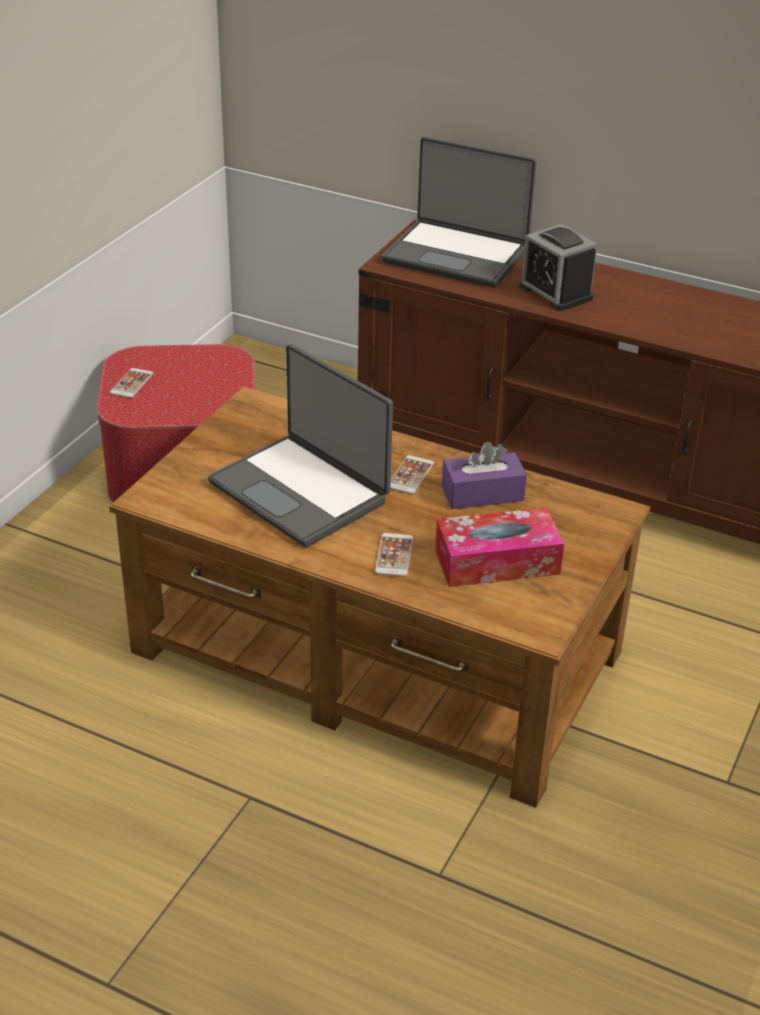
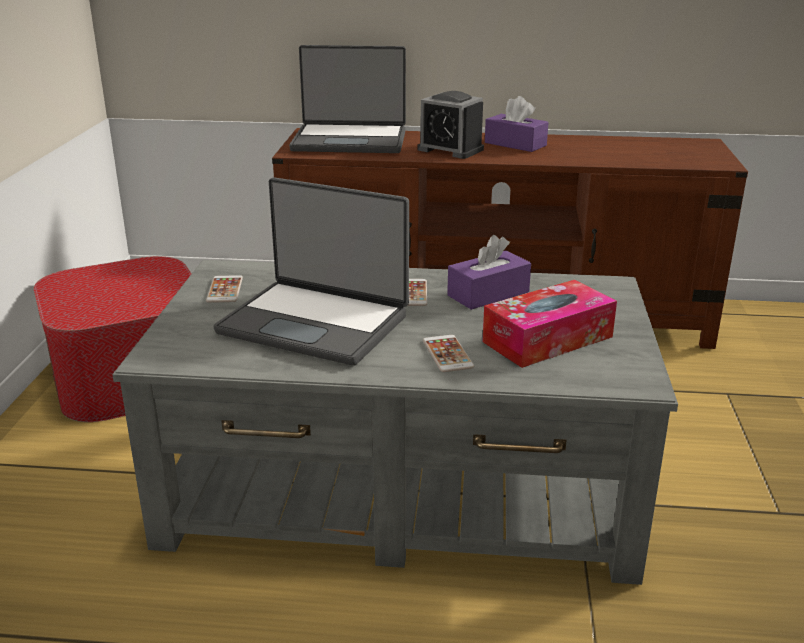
camera: 20 degrees left, 10 degrees down
(131, 383) = (70, 297): phone -> phone (225, 290)
(378, 654) = (404, 487): brown coffee table -> grey coffee table
(636, 296) = (515, 144): none -> purple tissue box

